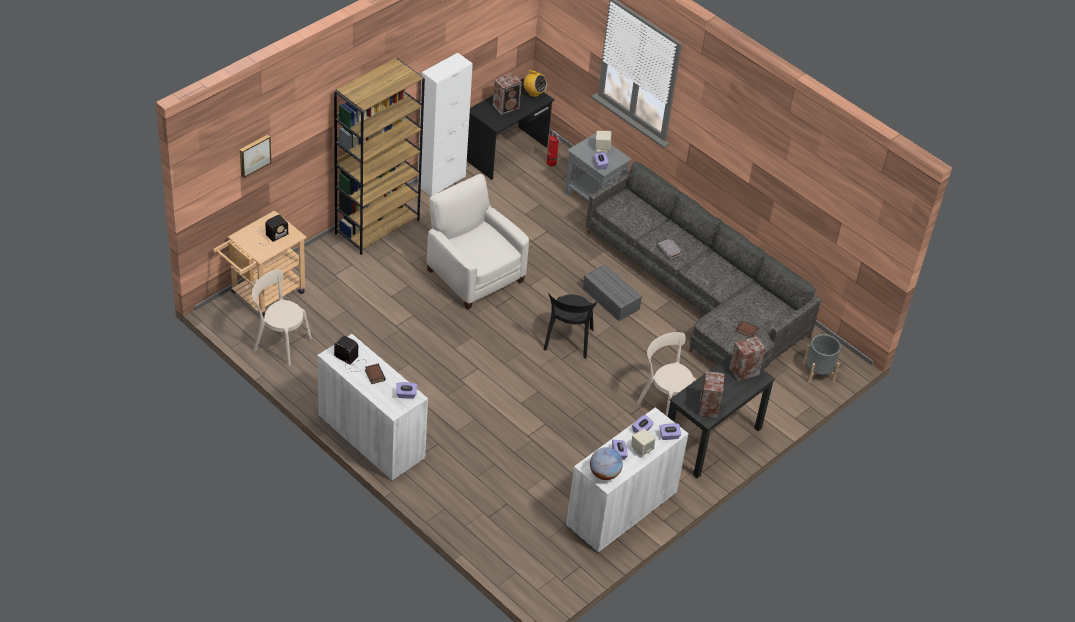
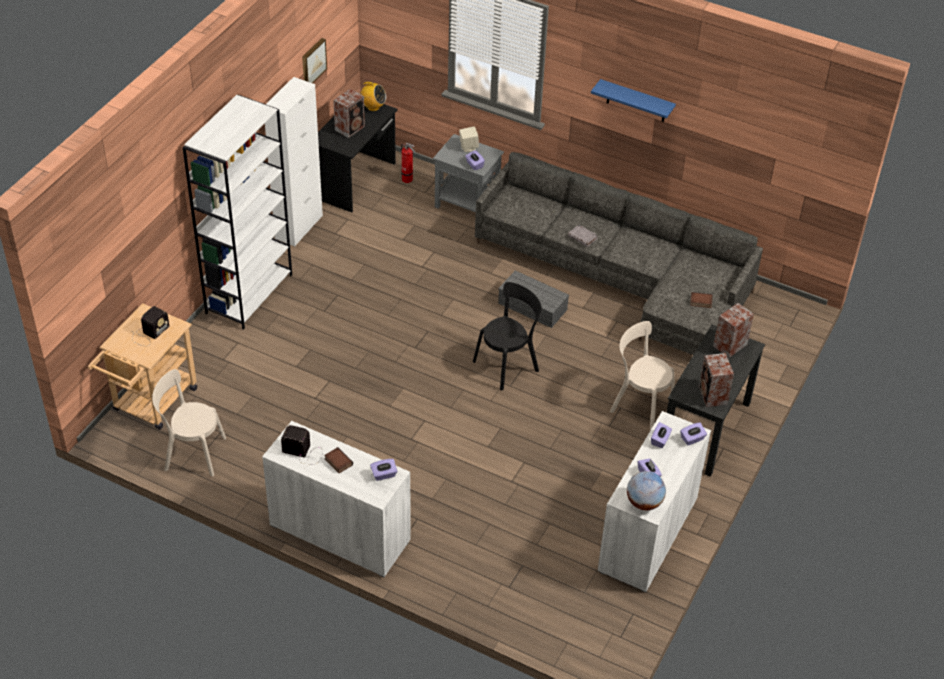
camera: 15 degrees left, 0 degrees up
(254, 155) = (111, 243): picture -> picture (312, 62)
(377, 226) = (249, 293): brown bookcase -> white bookcase
(474, 275) = (377, 319): white armchair -> none
(568, 341) = (508, 364): black chair -> black chair turned 120 degrees counterclockwise
(641, 450) = (670, 463): beige speaker -> none
(739, 143) = (636, 101): none -> blue shelf
(818, 372) = (778, 326): grey planter -> none

